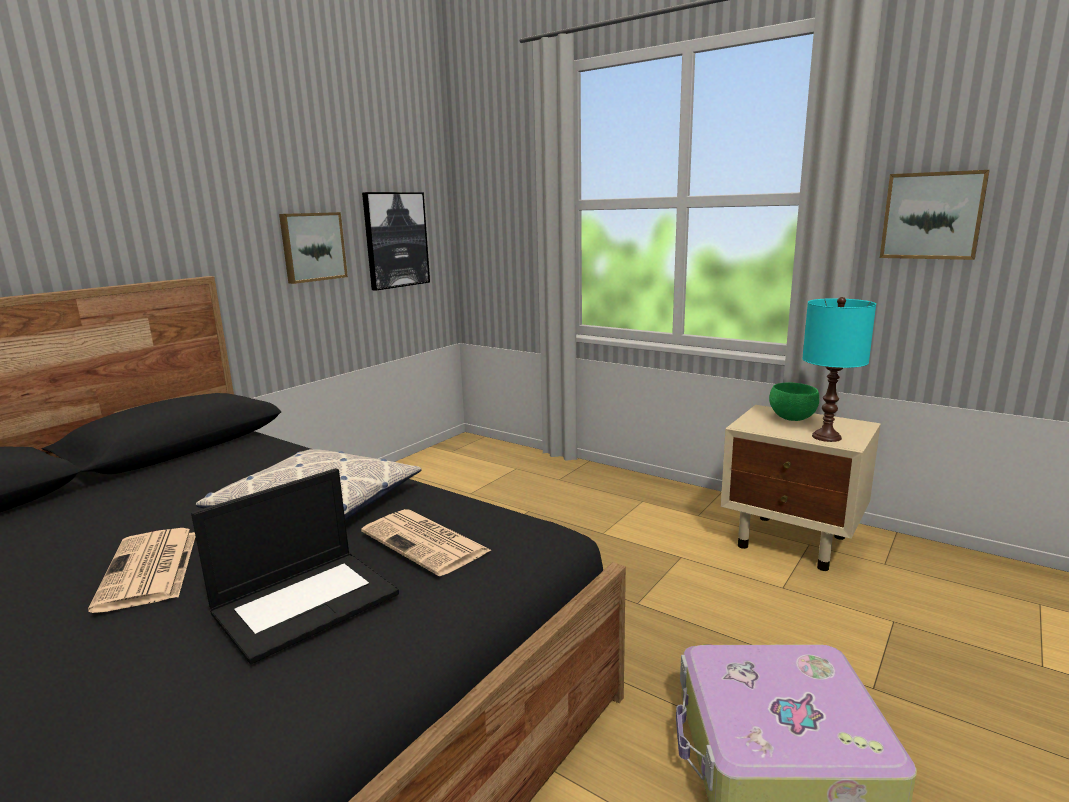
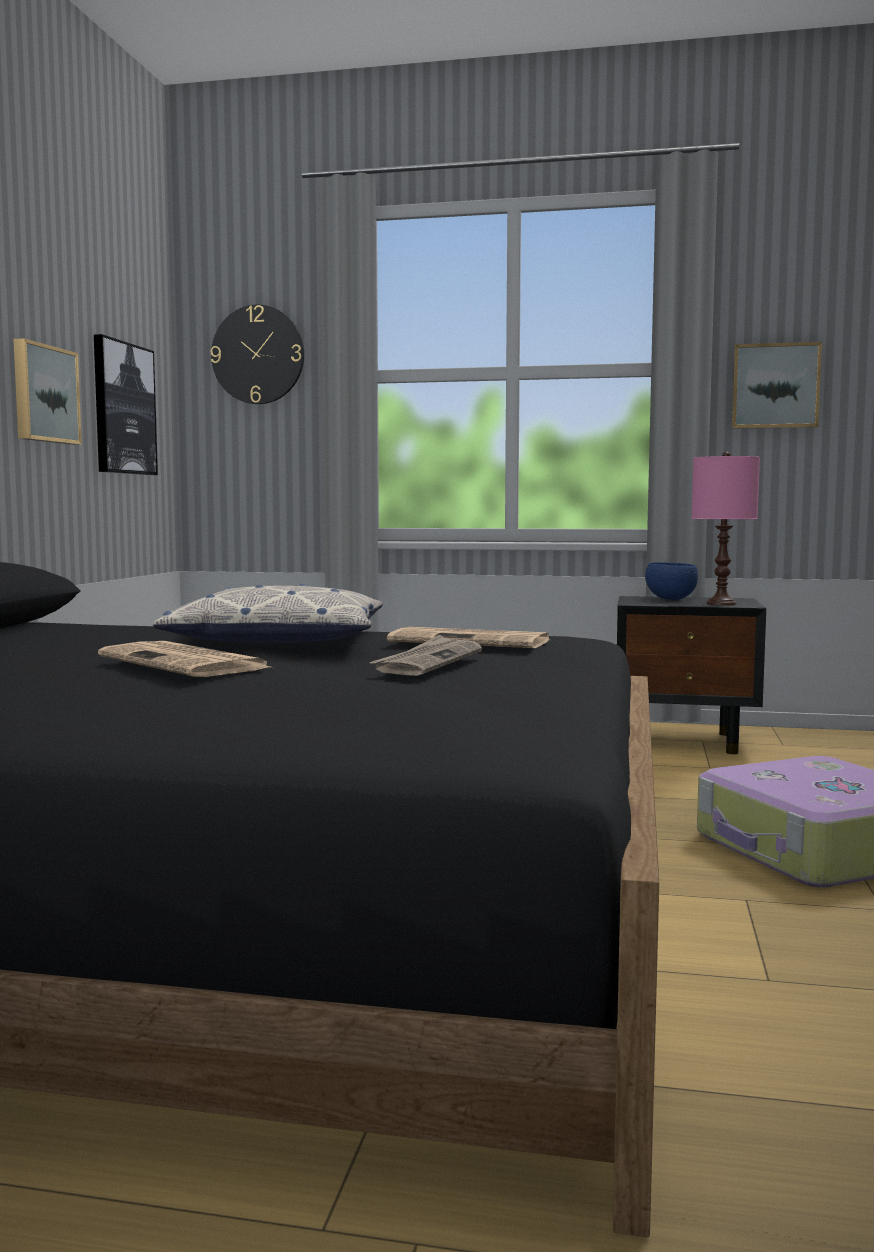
camera: 25 degrees left, 10 degrees down
(306, 601) = (428, 661): laptop -> newspaper
(500, 188) = (258, 355): none -> wall clock
(791, 418) = (670, 599): green bowl -> blue bowl
(793, 542) = (686, 741): beige nightstand -> black nightstand
(826, 437) = (721, 604): turquoise table lamp -> pink table lamp

